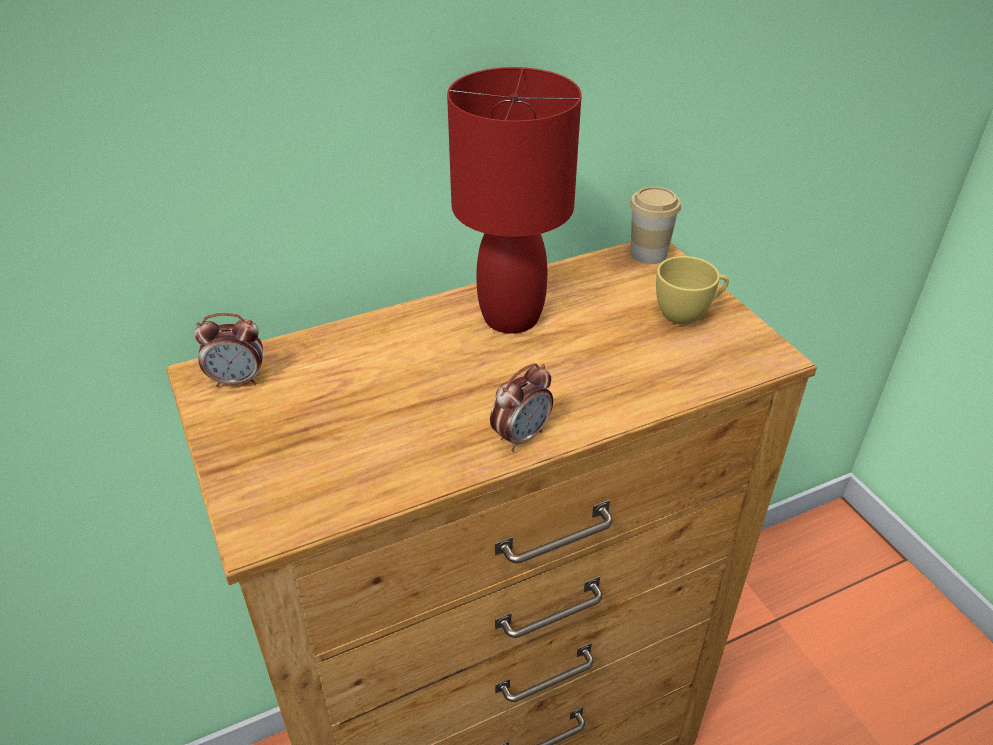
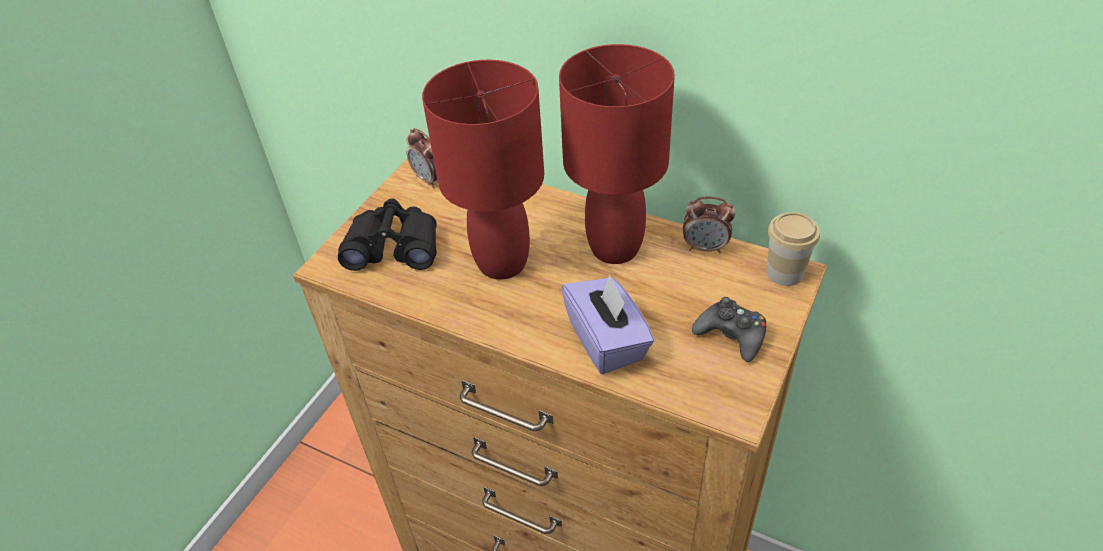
camera: 55 degrees right, 5 degrees up
(307, 460) = (394, 247): none -> black binoculars
(441, 393) = (503, 263): none -> red table lamp
(521, 436) = (500, 322): alarm clock -> alarm clock (705, 247)
(623, 382) = (607, 341): none -> purple tissue box
(688, 313) = (731, 335): yellow cup -> black game controller

